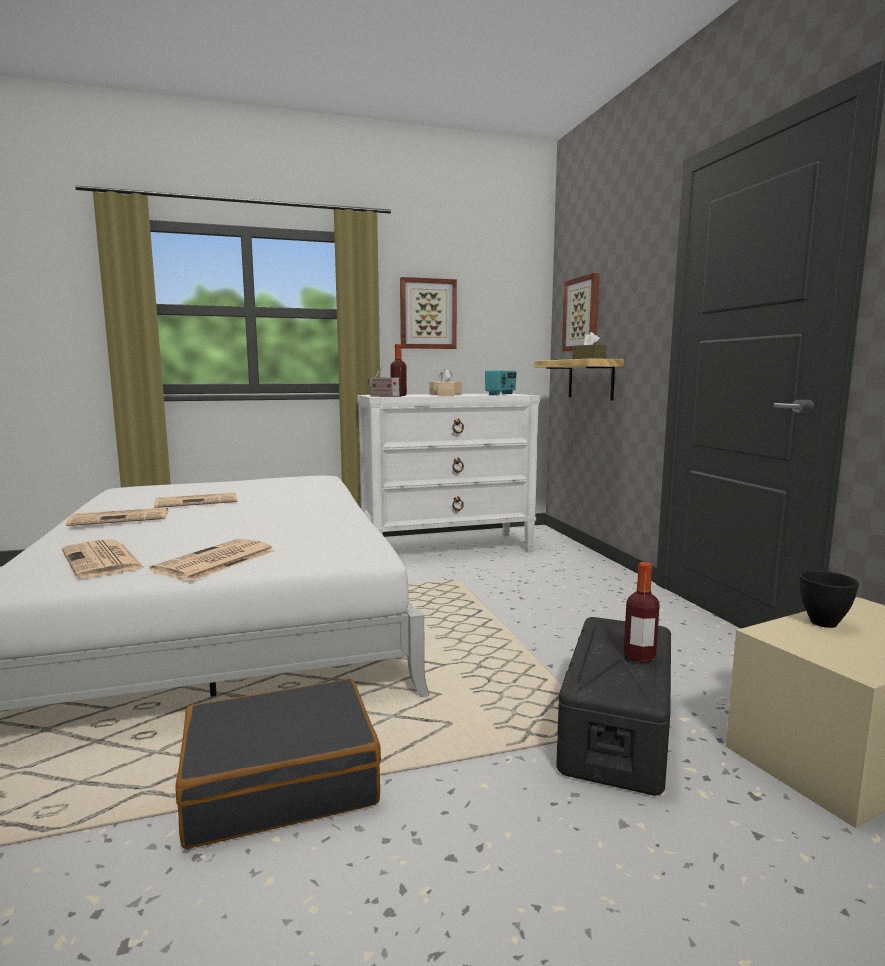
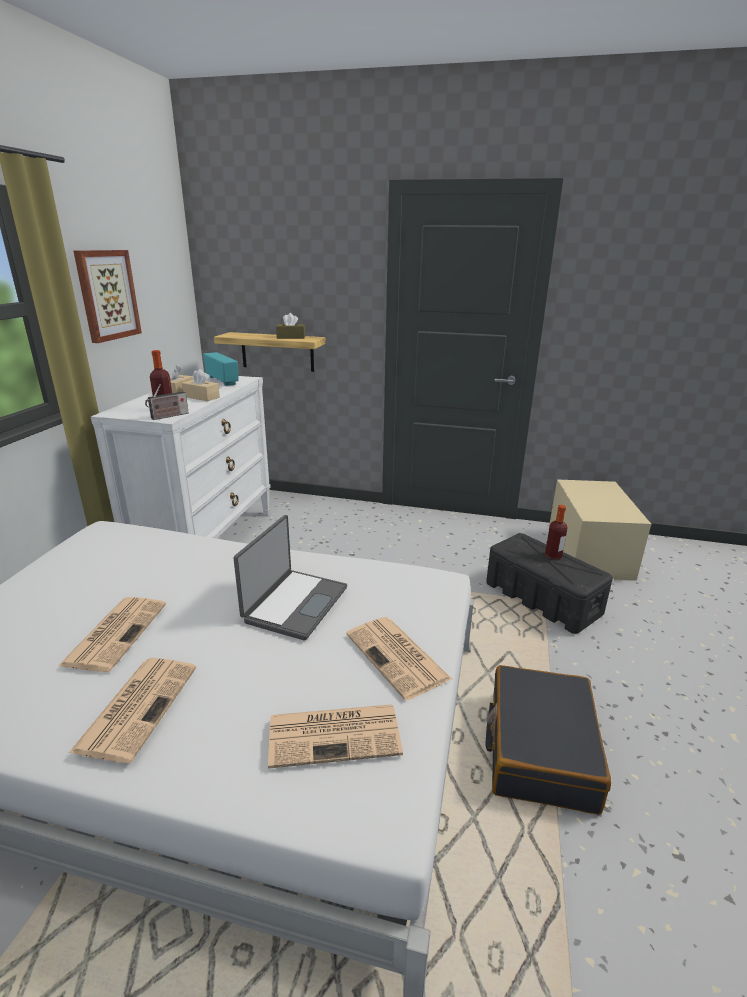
camera: 60 degrees left, 15 degrees up
(268, 524) = (294, 604): none -> laptop
(582, 314) = (254, 289): picture -> none
(824, 623) = (585, 500): black bowl -> none

